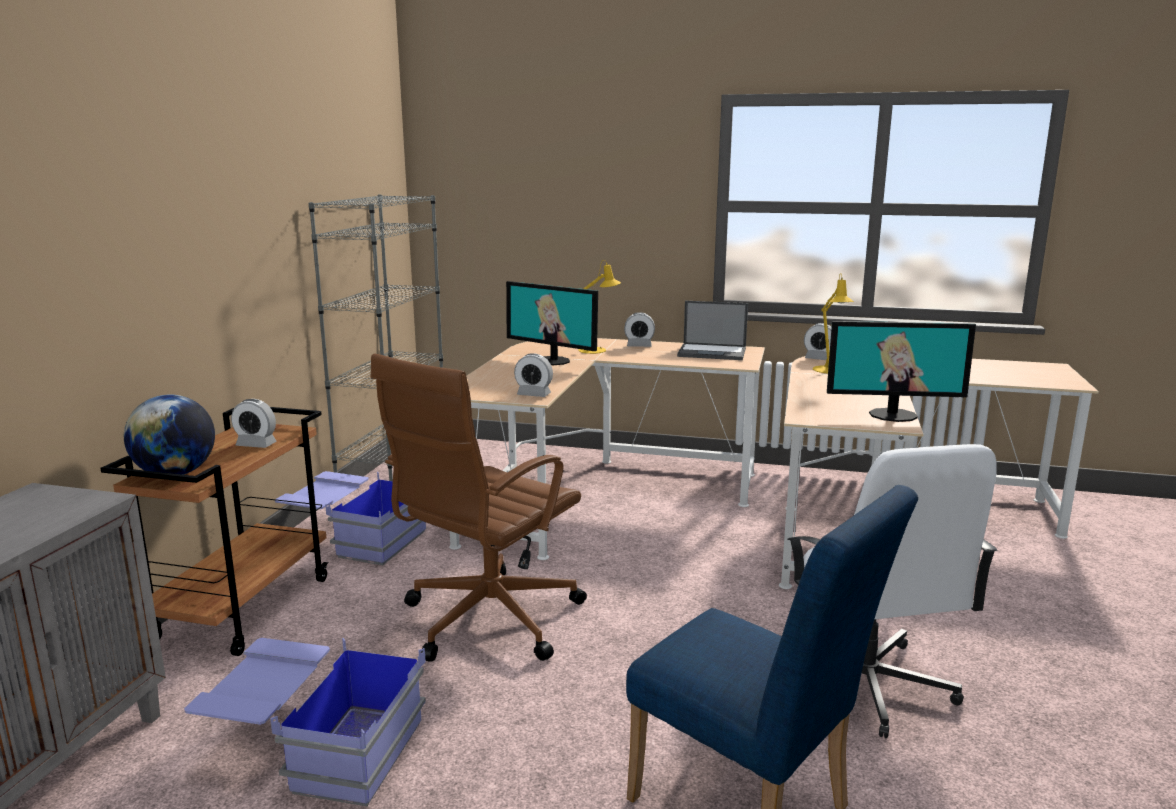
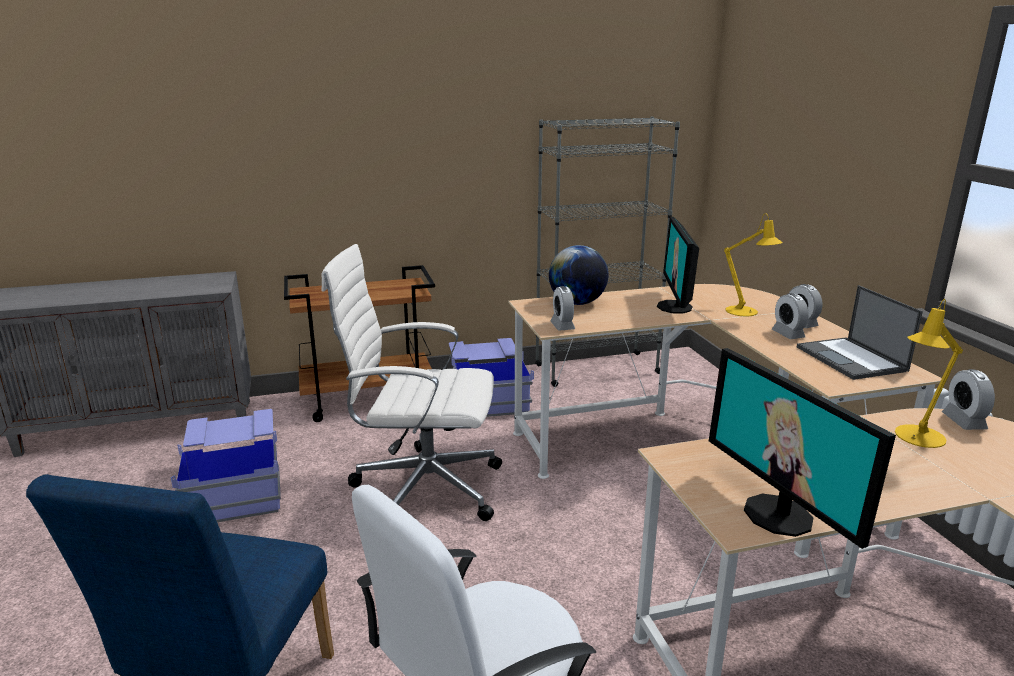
camera: 60 degrees right, 5 degrees up
(175, 474) = (315, 293): globe -> globe (577, 303)
(256, 444) = (381, 293): alarm clock -> alarm clock (788, 334)
(487, 620) = (423, 488): brown office chair -> white office chair

